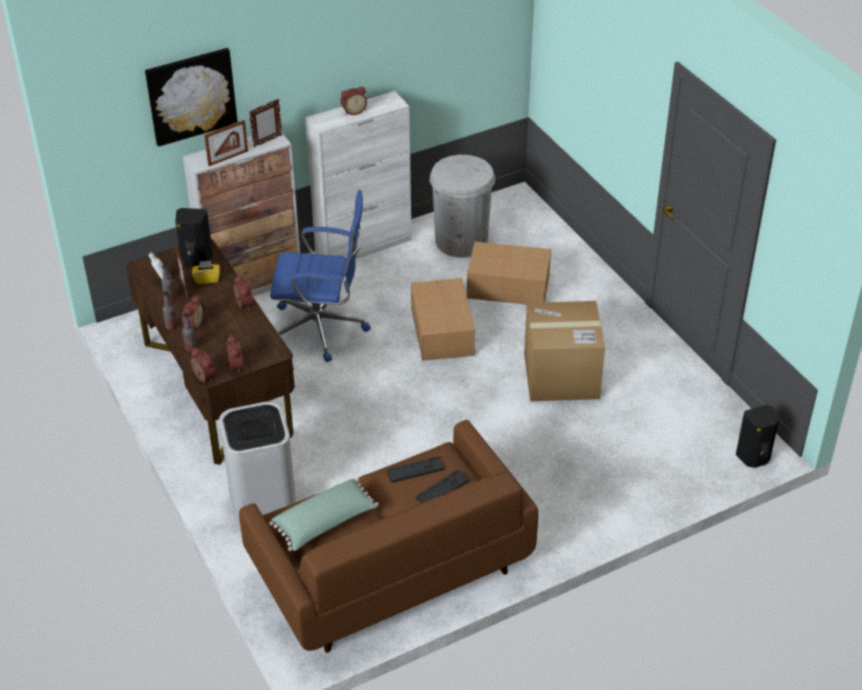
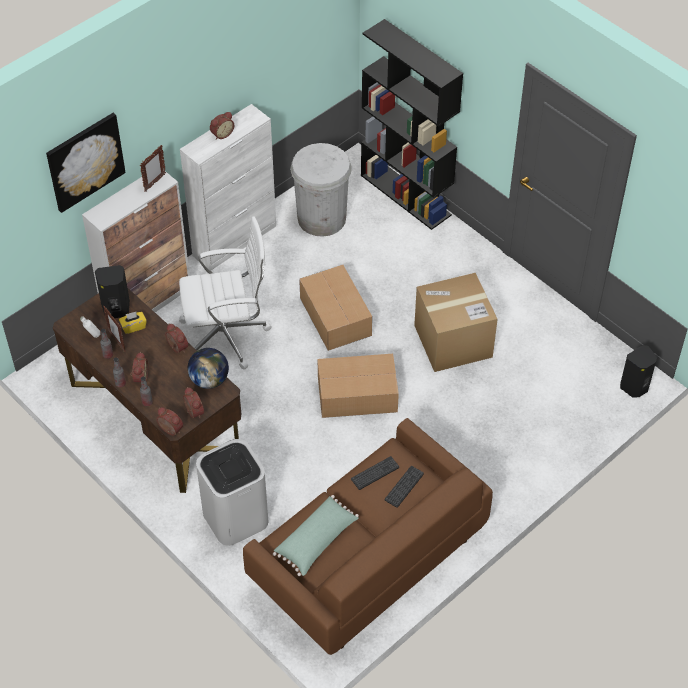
camera: 15 degrees left, 10 degrees up
(228, 158) = (125, 208): picture frame -> none
(264, 339) = (209, 380): none -> globe
(321, 329) = (227, 336): blue office chair -> white office chair
(507, 285) = (377, 257): cardboard box -> cardboard box (356, 394)
(558, 235) = (406, 195): none -> black bookcase

